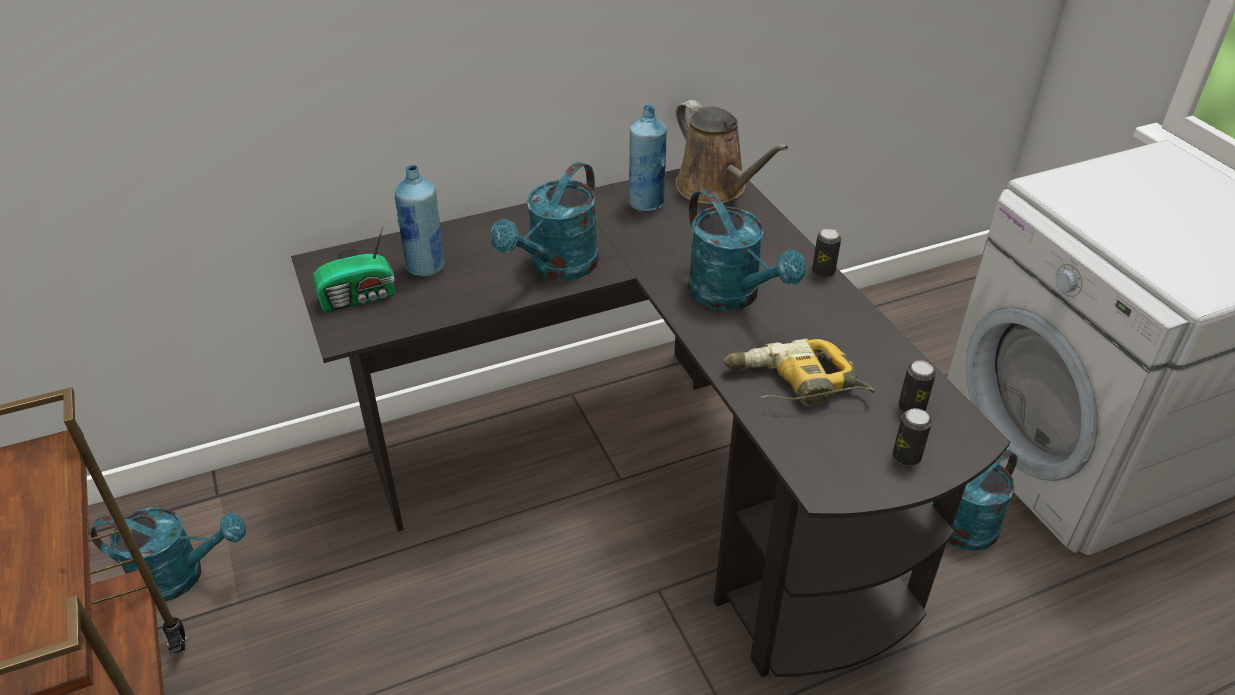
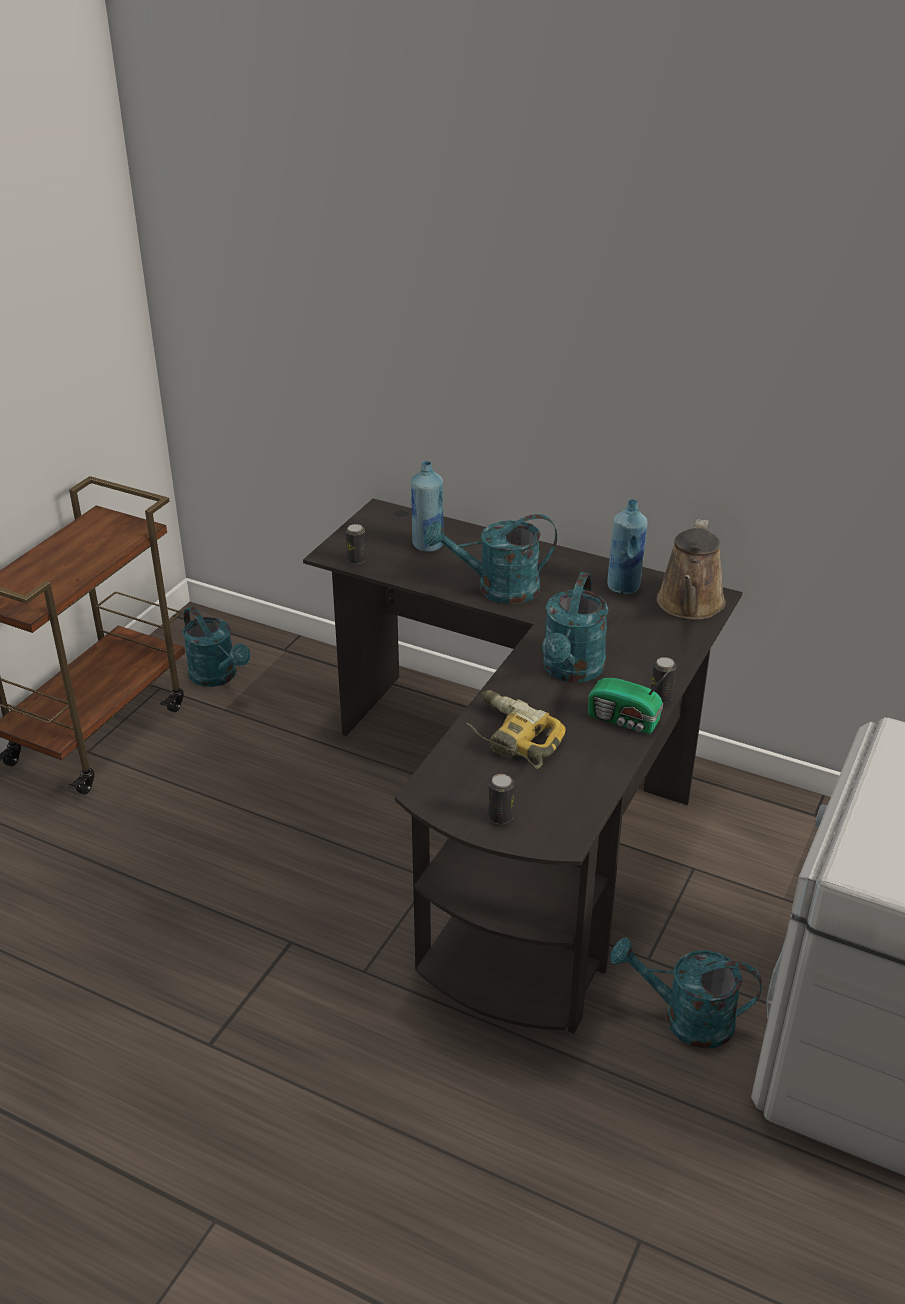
camera: 50 degrees right, 5 degrees down
(360, 297) = (368, 540): radio -> radio (625, 720)
(911, 407) = (556, 800): can -> can (356, 560)

